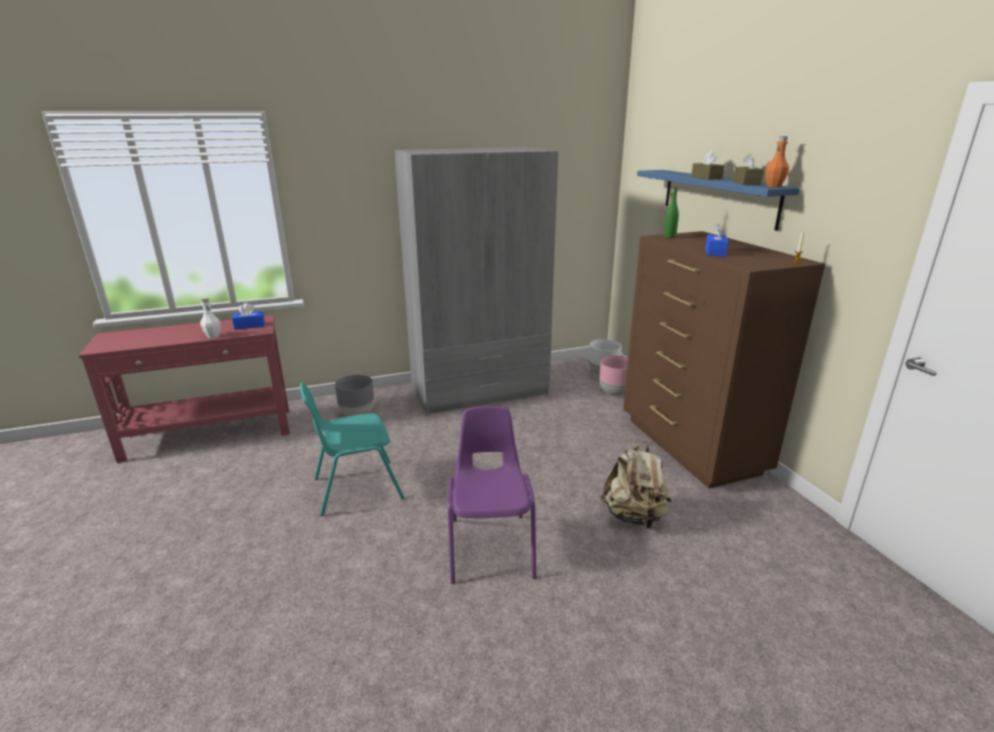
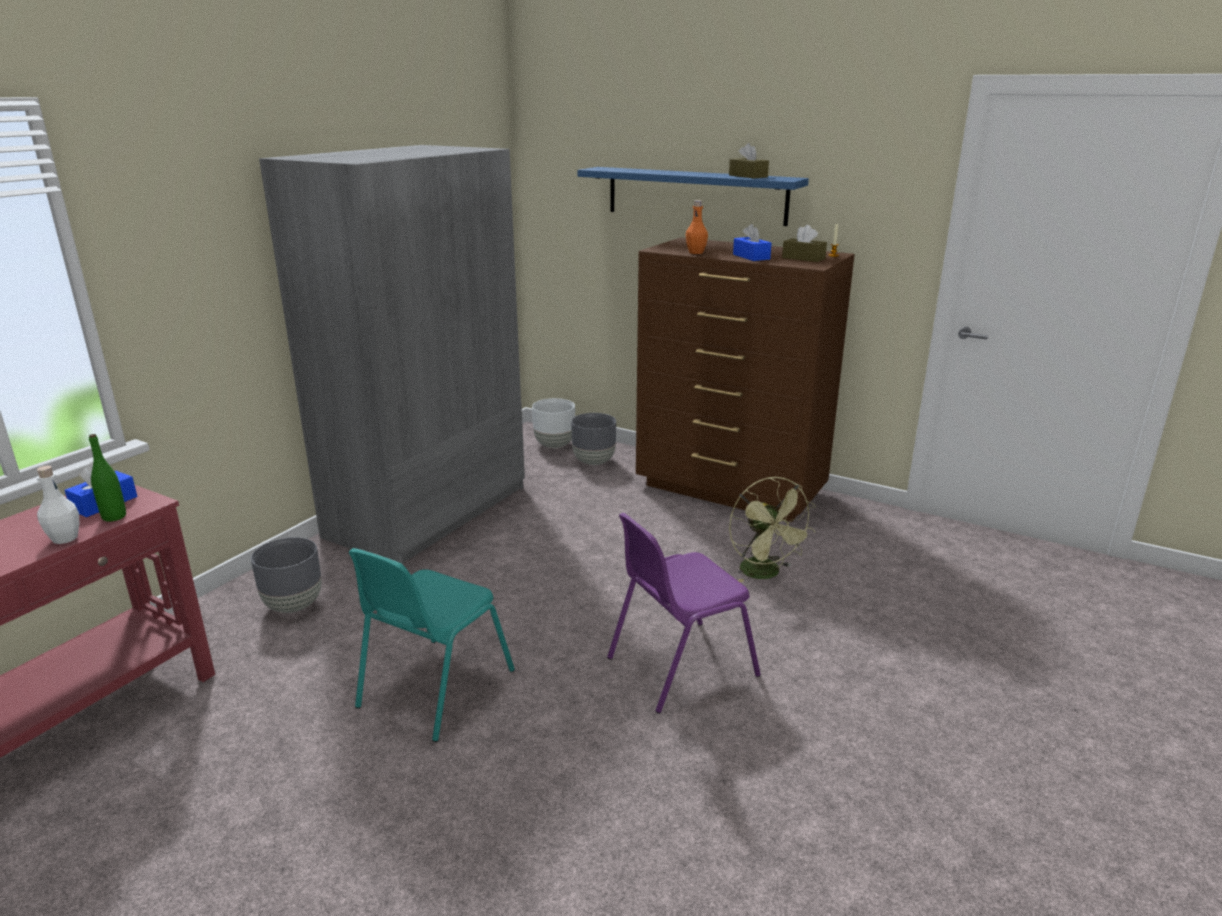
camera: 40 degrees left, 0 degrees up
(491, 546) = (679, 666): purple chair -> purple chair turned 75 degrees counterclockwise
(615, 392) = (594, 461): pink planter -> grey planter
(634, 516) = (765, 574): beige backpack -> green fan
(669, 237) = (669, 247): green bottle -> green bottle (114, 517)
(706, 178) = (689, 173): brown tissue box -> brown tissue box (803, 258)
(774, 186) = (786, 178): orange bottle -> orange bottle (696, 252)

